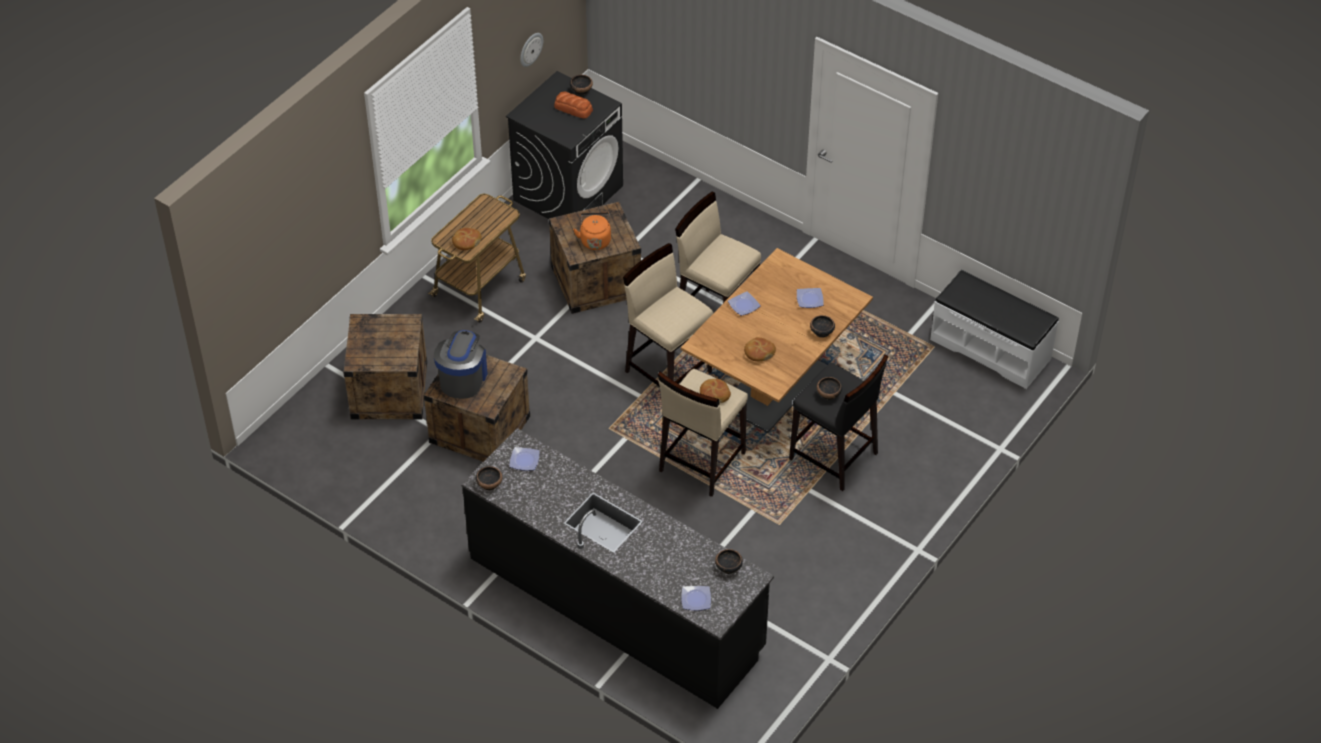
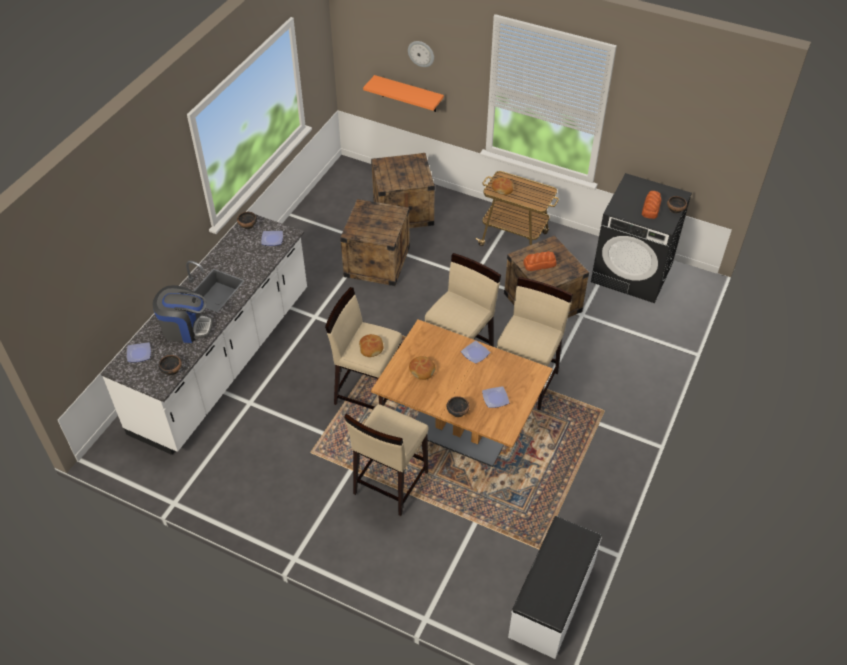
camera: 80 degrees right, 0 degrees up
(301, 276) = (408, 94): none -> orange shelf
(463, 378) = (376, 215): coffee machine -> coffee machine (186, 328)
(530, 49) = (671, 148): wall clock -> wall clock (421, 53)
(595, 240) = (540, 264): orange kettle -> bread
(616, 603) = (224, 360): black counter -> white counter
(829, 394) = (386, 426): bowl -> none
(834, 457) = (390, 483): black stool -> beige stool

